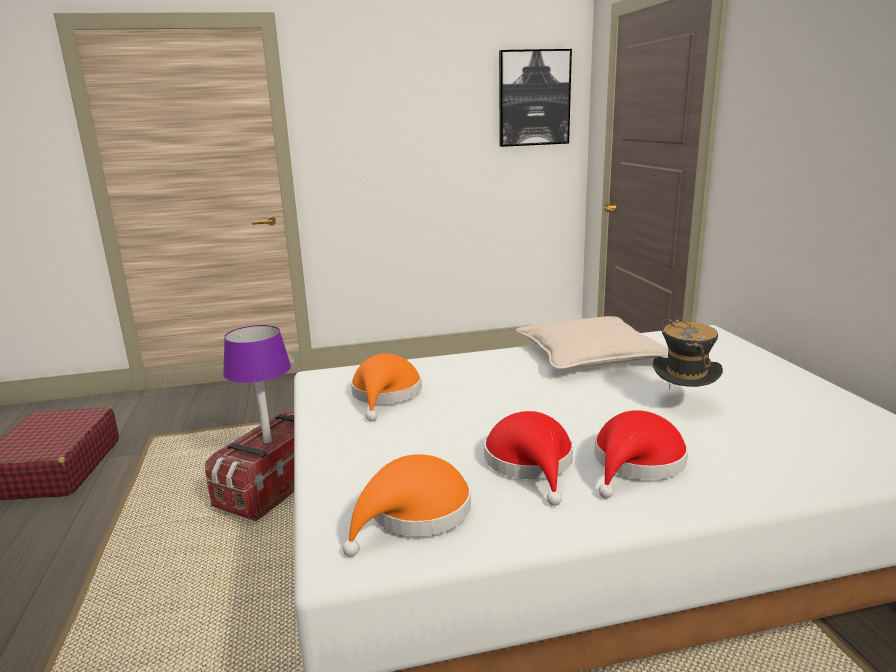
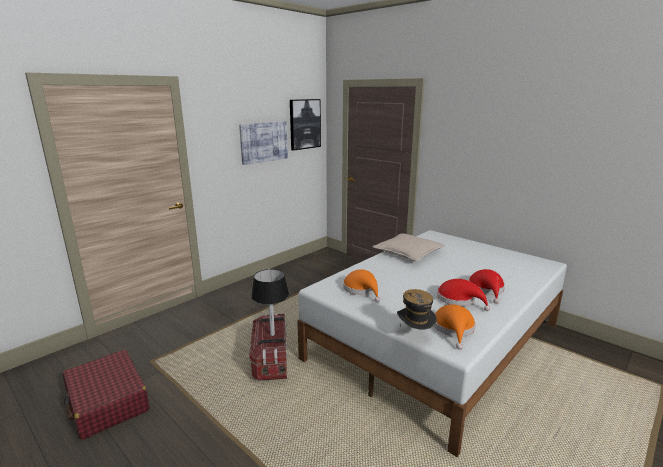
camera: 35 degrees left, 0 degrees up
(267, 441) = (272, 334): purple table lamp -> black table lamp
(438, 128) = (264, 142): none -> picture
(683, 404) = (468, 264): hat -> hat (414, 335)

